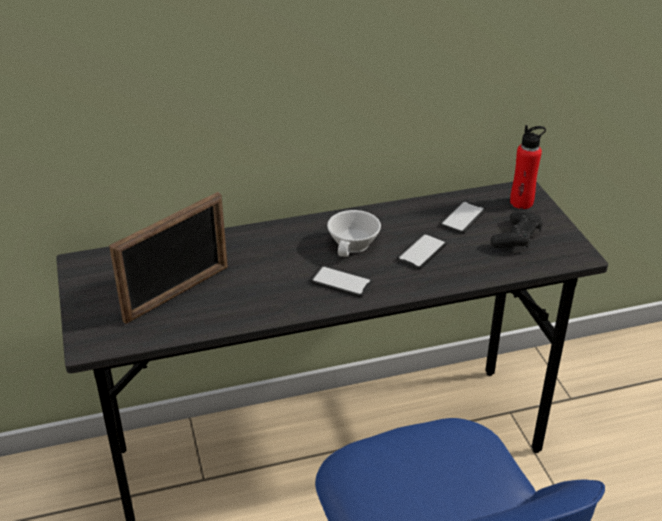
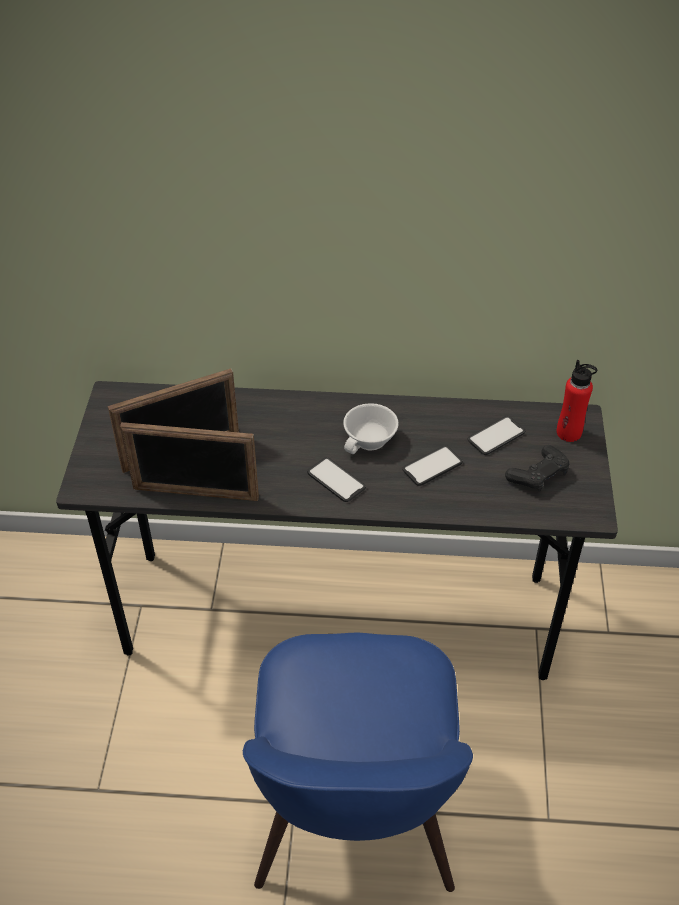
camera: 20 degrees right, 10 degrees up
(210, 324) = (195, 493): none -> picture frame

